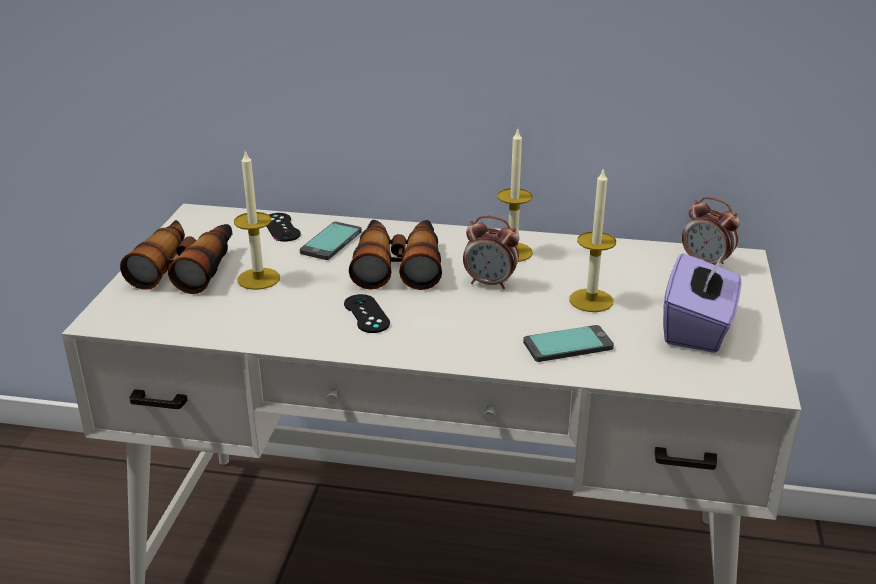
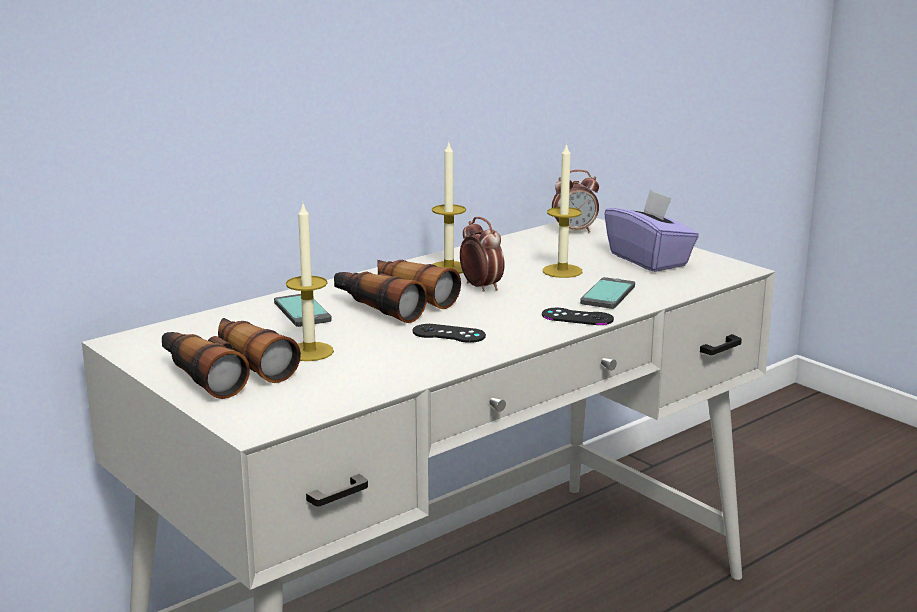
camera: 50 degrees left, 10 degrees down
(281, 227) = (232, 320): black game controller -> black game controller (577, 317)
(490, 283) = (481, 287): alarm clock -> alarm clock turned 90 degrees counterclockwise

